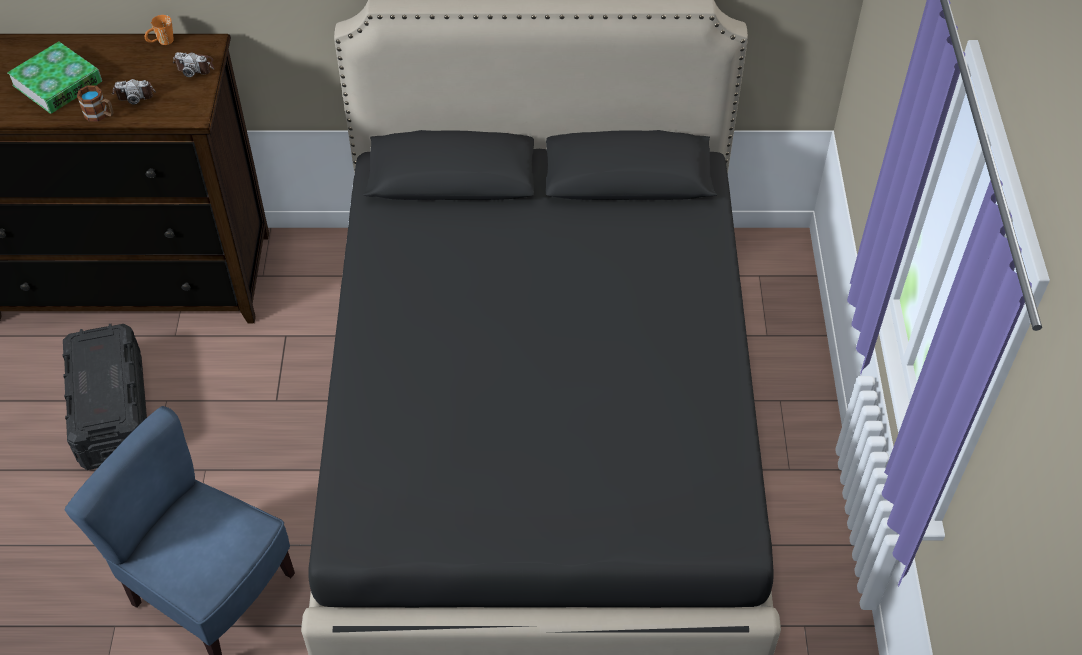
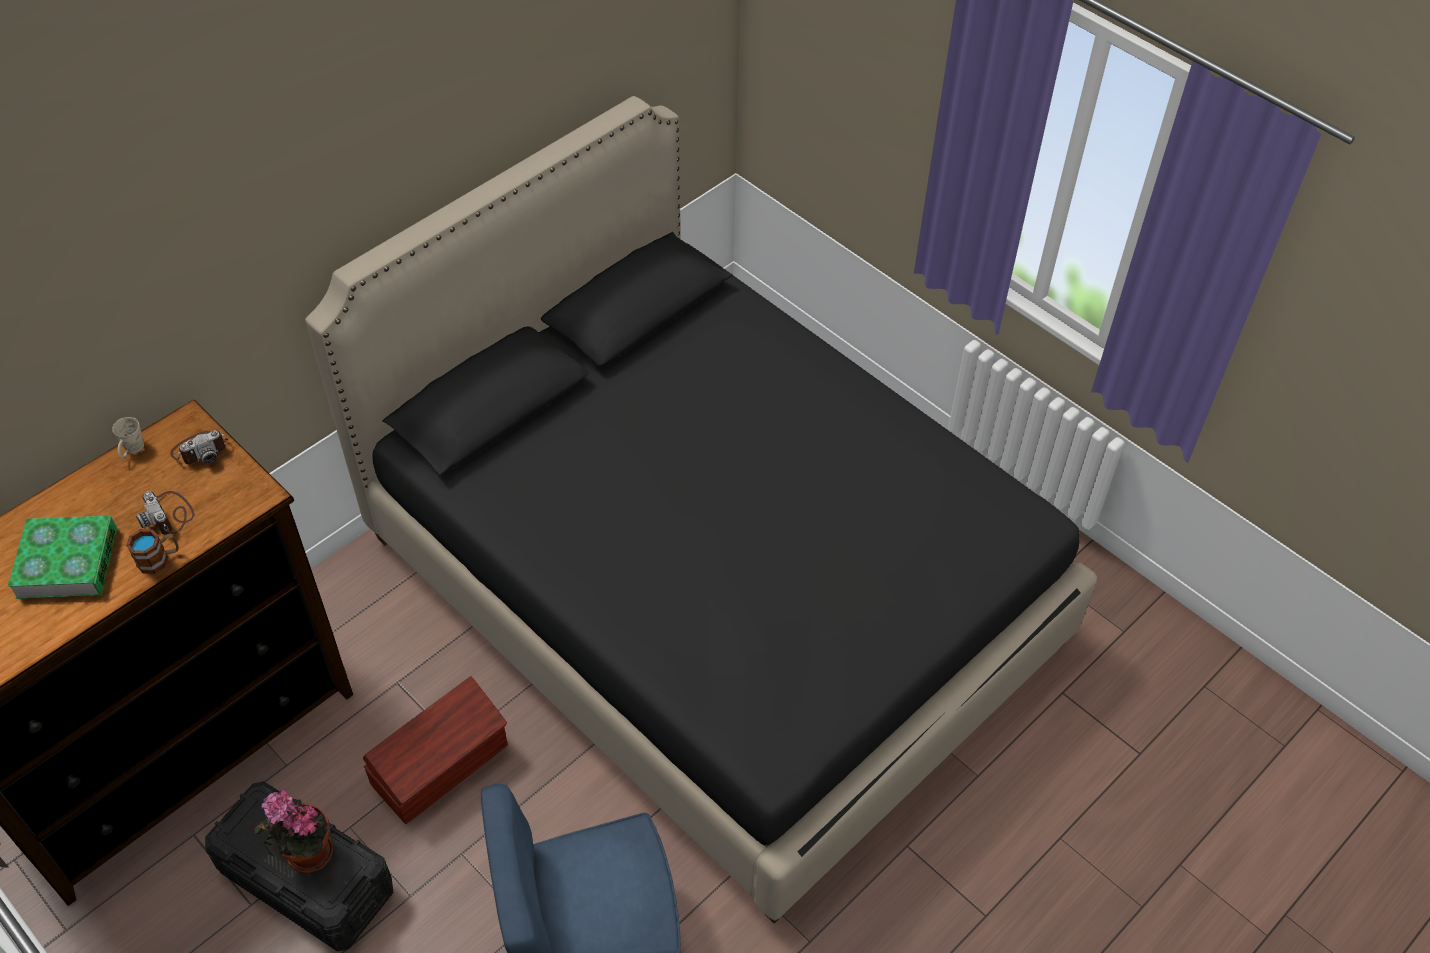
camera: 45 degrees left, 0 degrees up
(102, 386) = (305, 853): none -> potted plant
(135, 93) = (169, 515): camera -> camera turned 105 degrees clockwise
(161, 42) = (132, 451): orange mug -> beige mug
(253, 407) = (442, 765): none -> brown storage box

